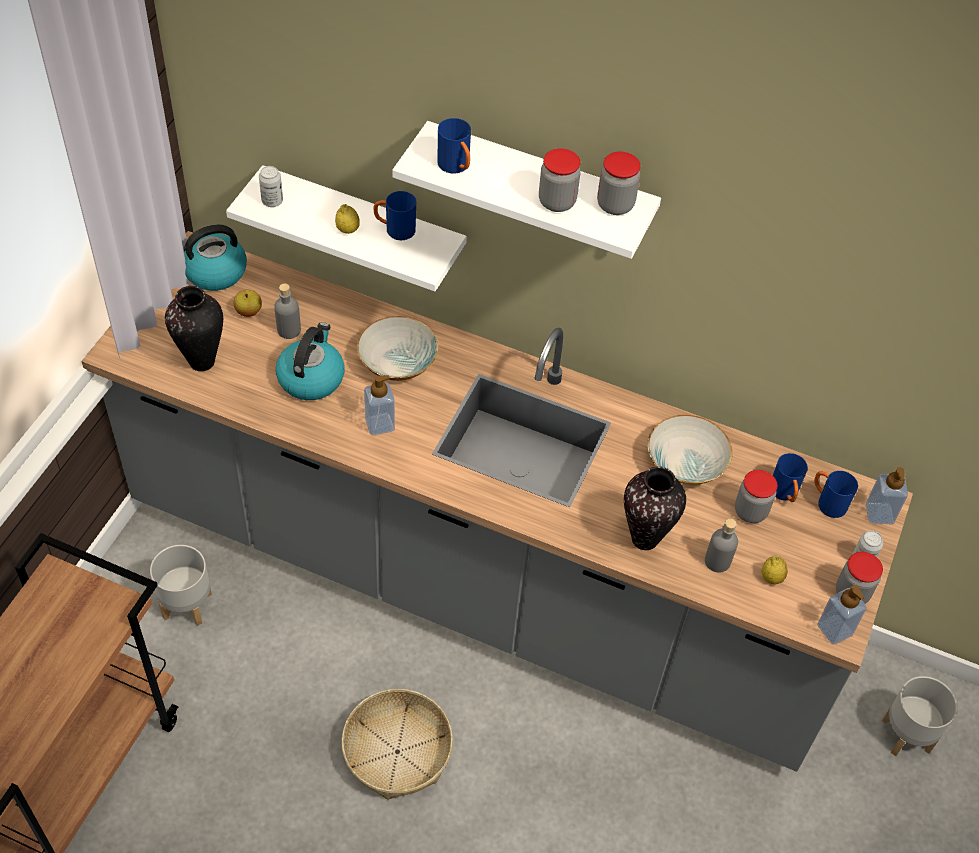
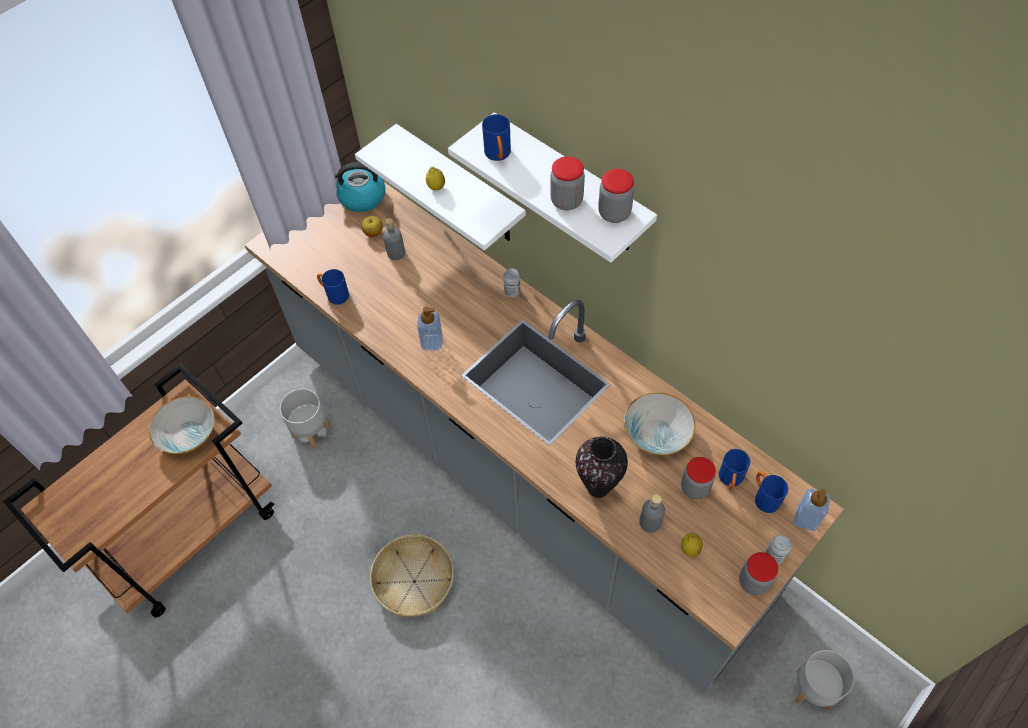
camera: 25 degrees right, 5 degrees up
(201, 362) = (325, 264): vase -> none
(272, 201) = (390, 153): can -> can (512, 291)
(311, 378) = (397, 294): kettle -> none
(394, 230) = (471, 194): blue mug -> blue mug (334, 294)
(397, 363) = (464, 297): bowl -> bowl (187, 434)
(834, 629) = (726, 609): soap dispenser -> none

